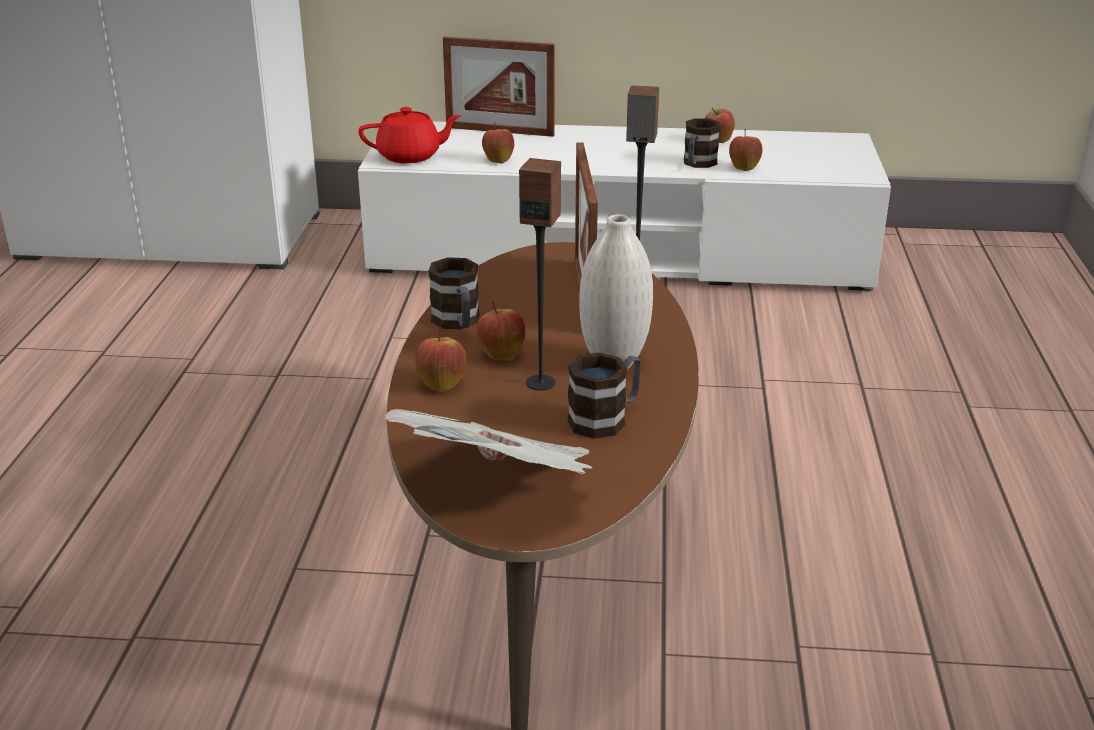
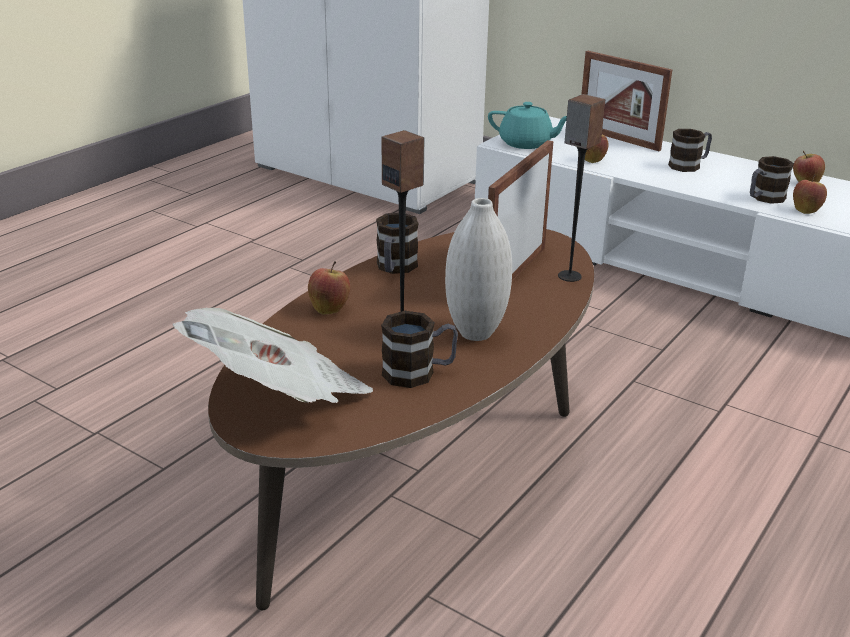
camera: 30 degrees right, 0 degrees up
(410, 156) = (526, 143): red teapot -> turquoise teapot
(501, 354) = (398, 300): apple -> none
(597, 145) = (689, 165): none -> mug

